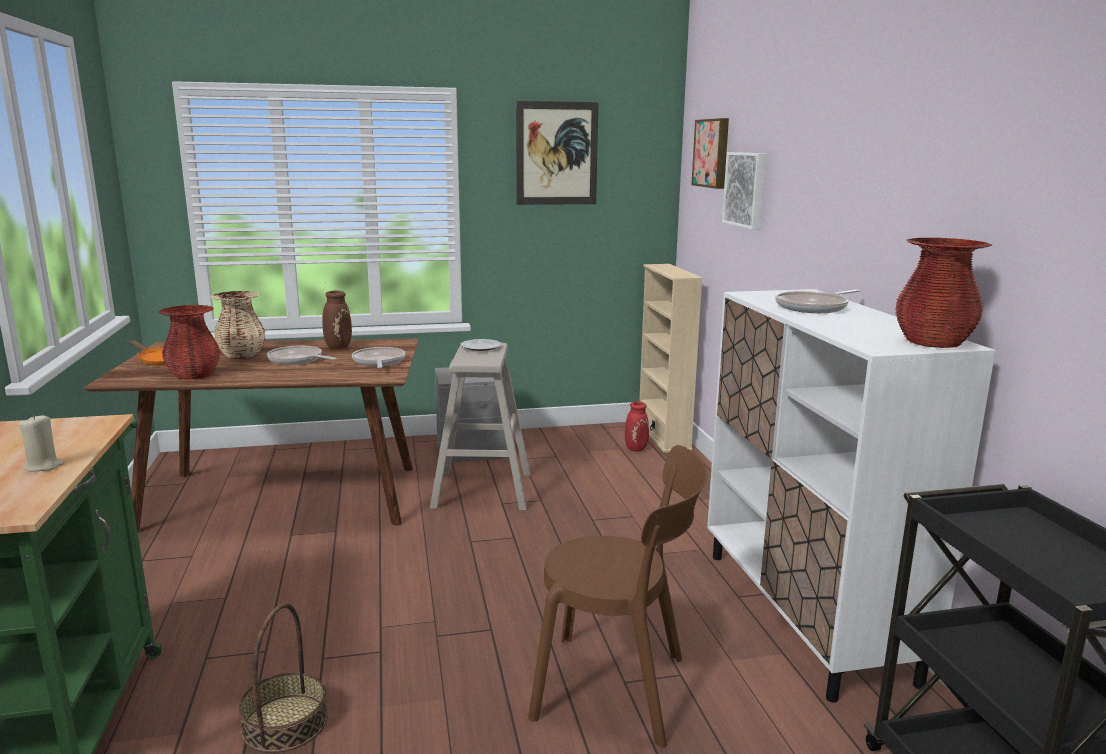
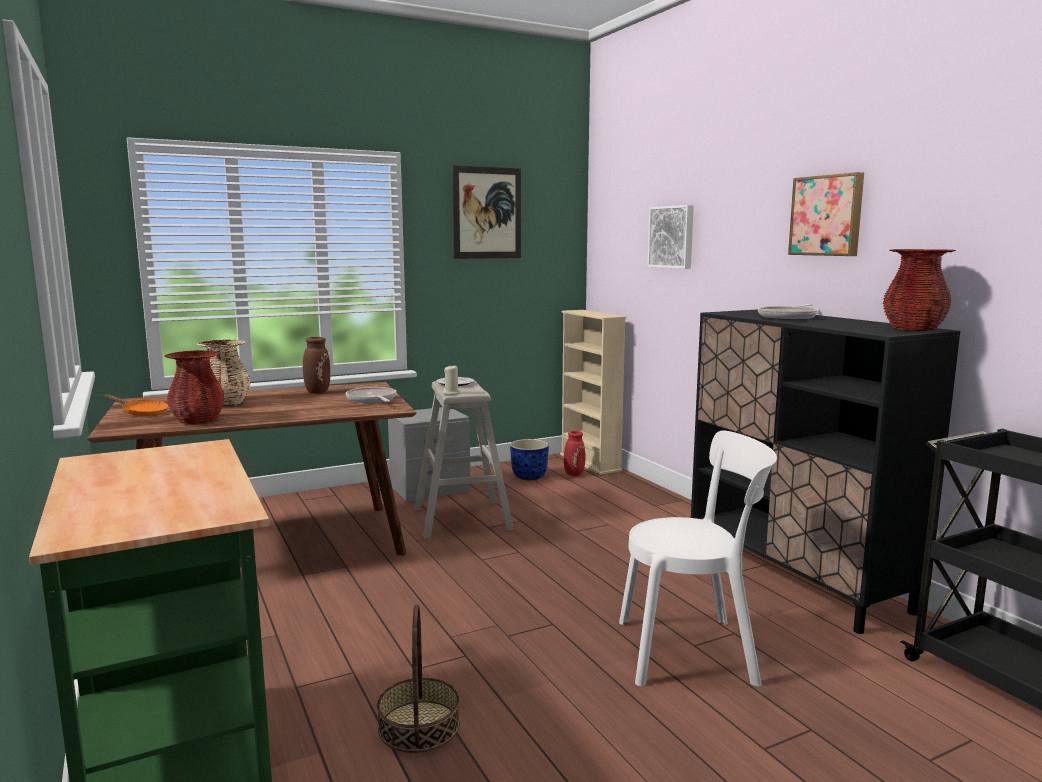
camera: 15 degrees left, 5 degrees down
(44, 466) = (203, 480): beige candle -> beige candle (451, 393)
(297, 360) = (290, 403): frying pan -> none
(585, 447) = (529, 477): none -> planter
(618, 688) = (693, 651): brown chair -> white chair
(713, 153) = (628, 210): picture -> picture (827, 215)
(805, 614) = (796, 577): white cabinet -> black cabinet

